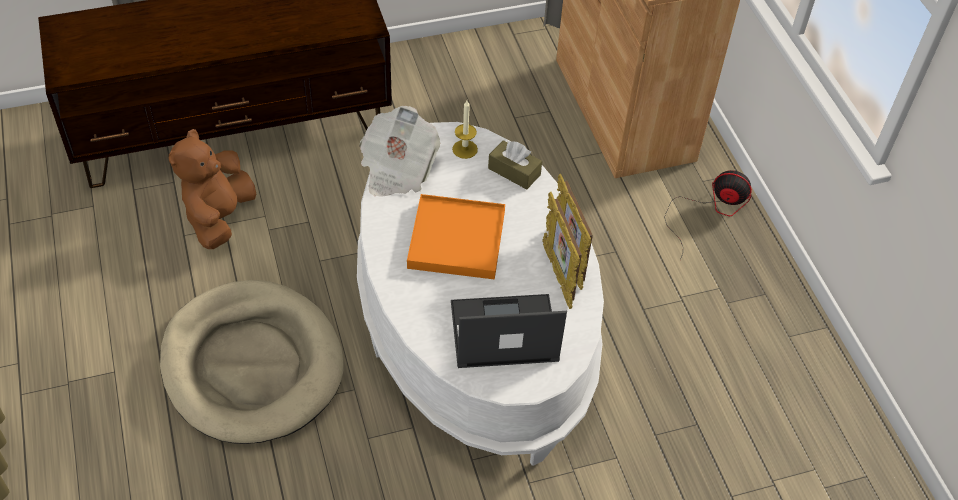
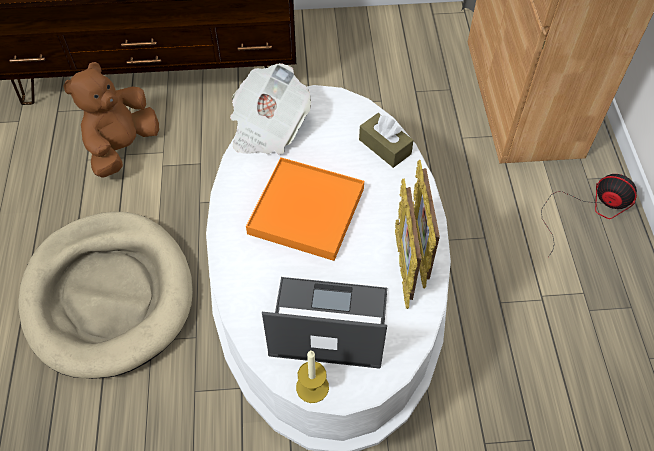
camera: 15 degrees right, 5 degrees up
(465, 149) = (340, 116): candle -> candle (312, 387)

